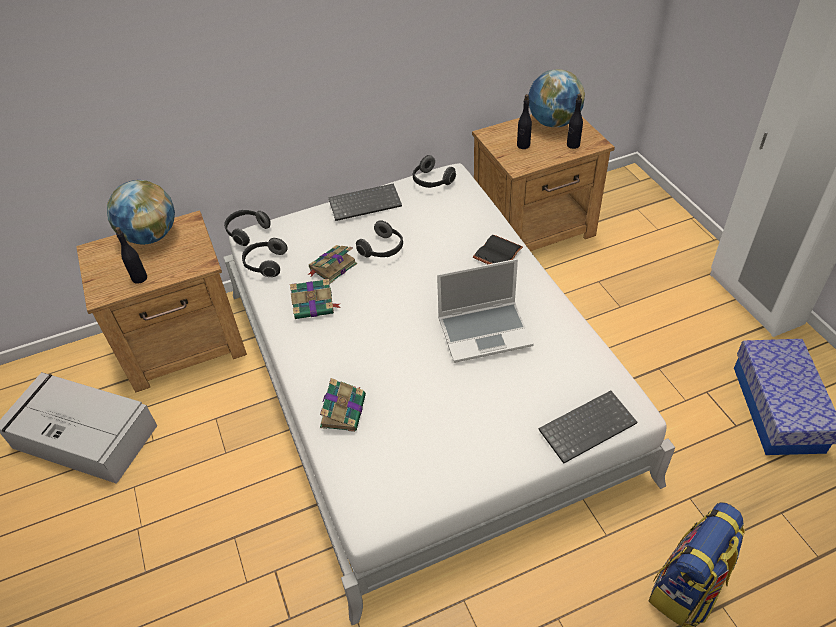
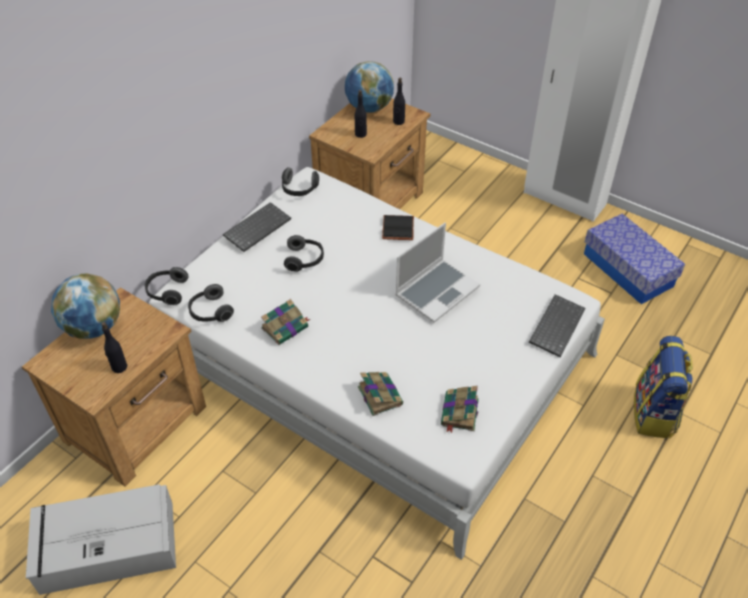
camera: 35 degrees left, 0 degrees up
(332, 267) = (273, 291): book -> book (459, 413)

